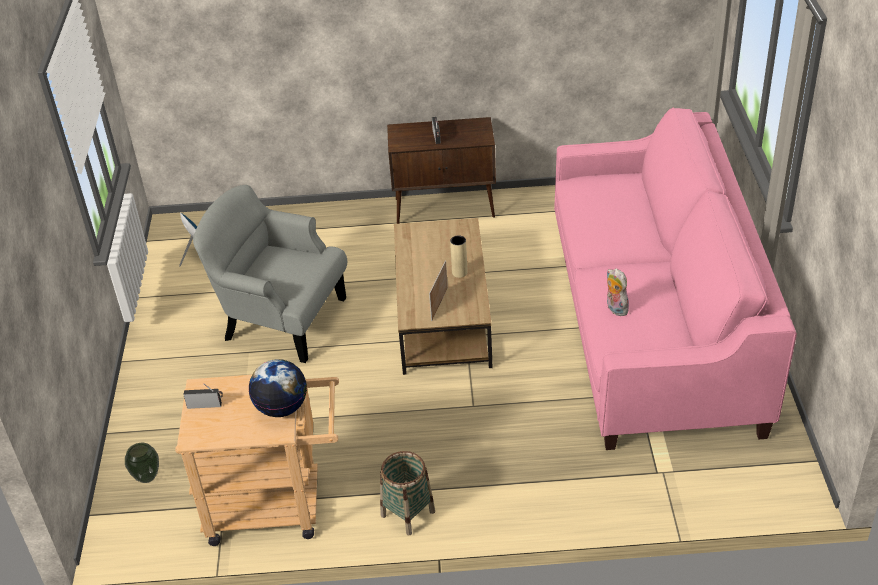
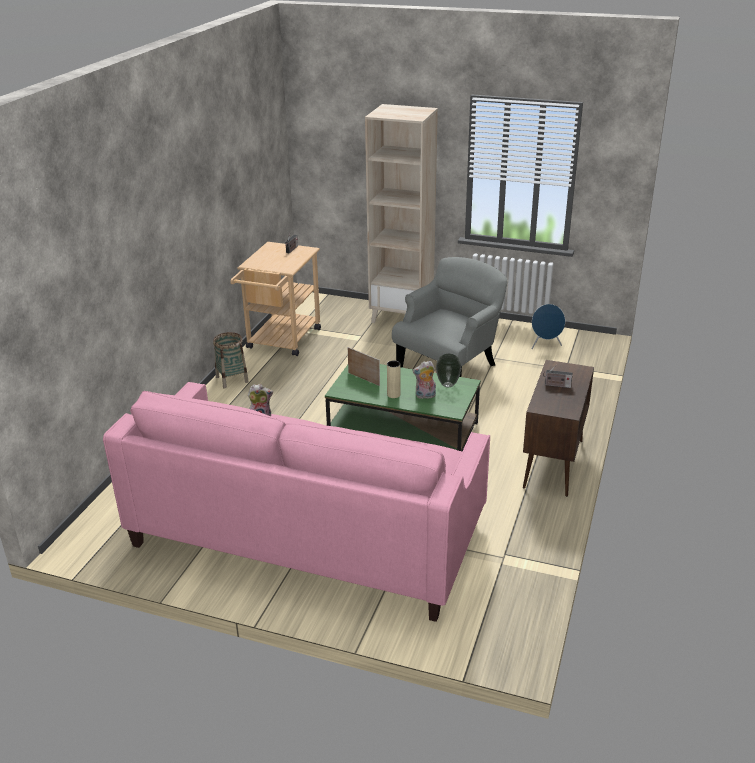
camera: 110 degrees right, 10 degrees down
(147, 477) = (340, 310): vase -> vase (448, 385)
(153, 402) = (402, 317): none -> beige bookcase
(282, 408) = (266, 266): globe -> none
(443, 316) = (402, 430): brown coffee table -> green coffee table
(449, 251) = (425, 396): none -> plush toy

